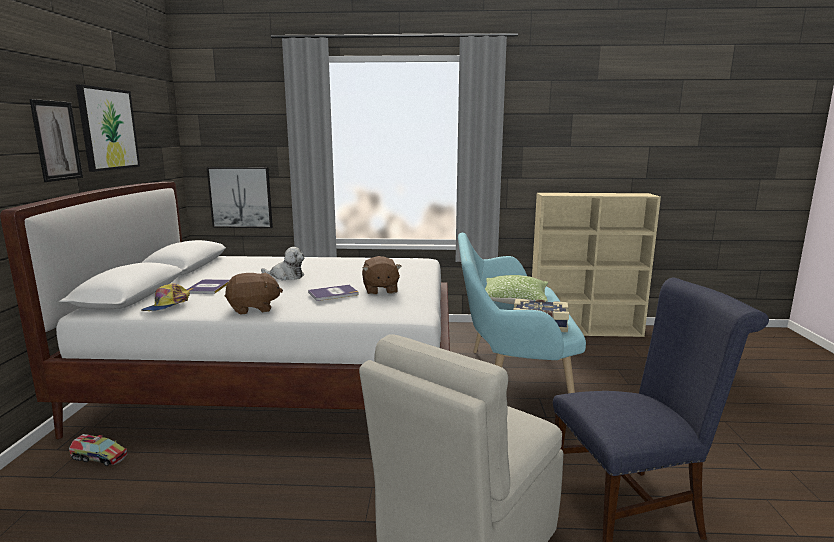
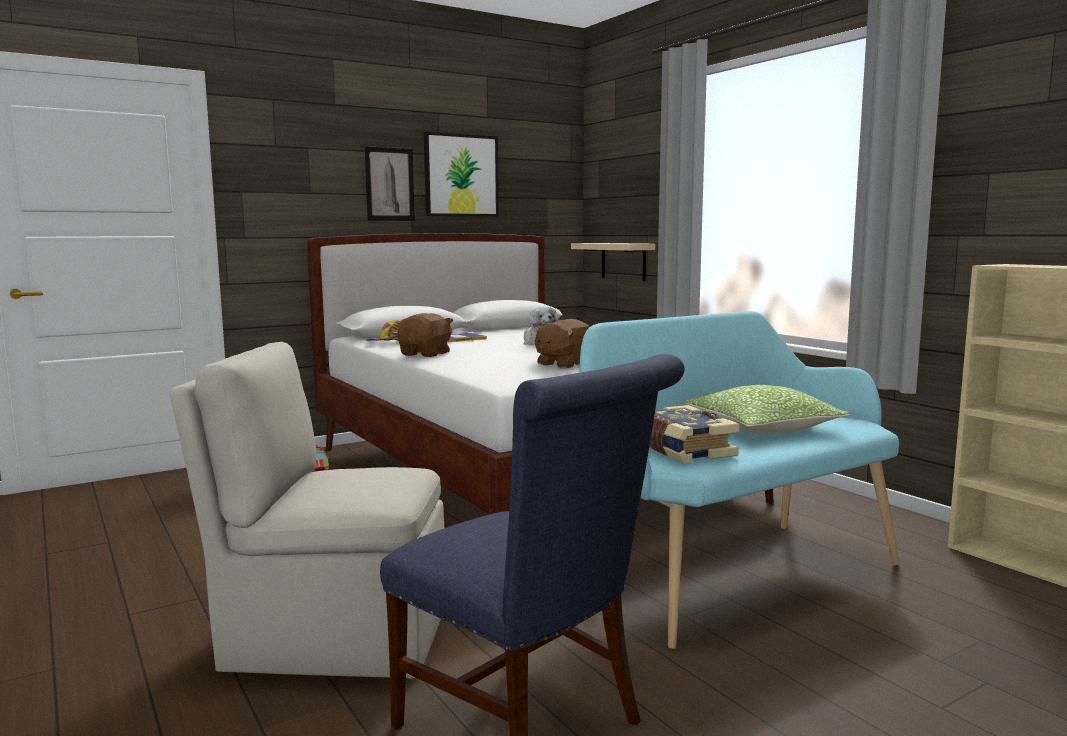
camera: 55 degrees right, 5 degrees down
(241, 197) = (623, 261): picture -> beige shelf
(253, 309) = (426, 354): brown plush toy -> brown plush toy turned 105 degrees counterclockwise
(333, 293) = (509, 356): book -> none

